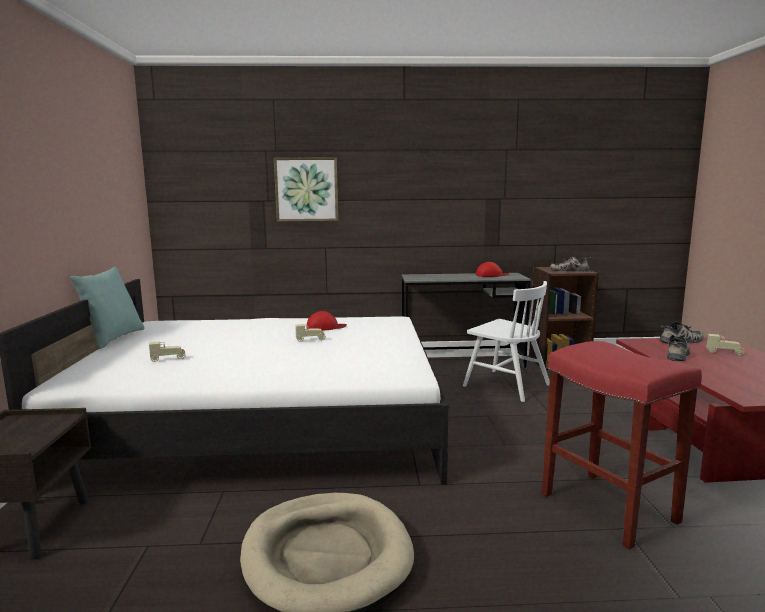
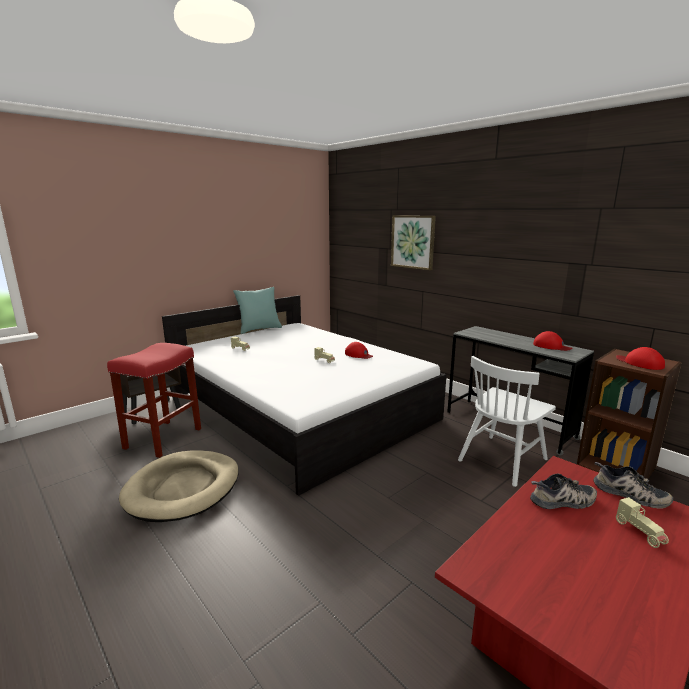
camera: 50 degrees right, 5 degrees up
(506, 385) = (502, 459): white chair -> white chair turned 45 degrees clockwise
(569, 270) = (640, 363): shoe -> red cap
(610, 508) = (345, 586): red stool -> red stool (163, 439)

